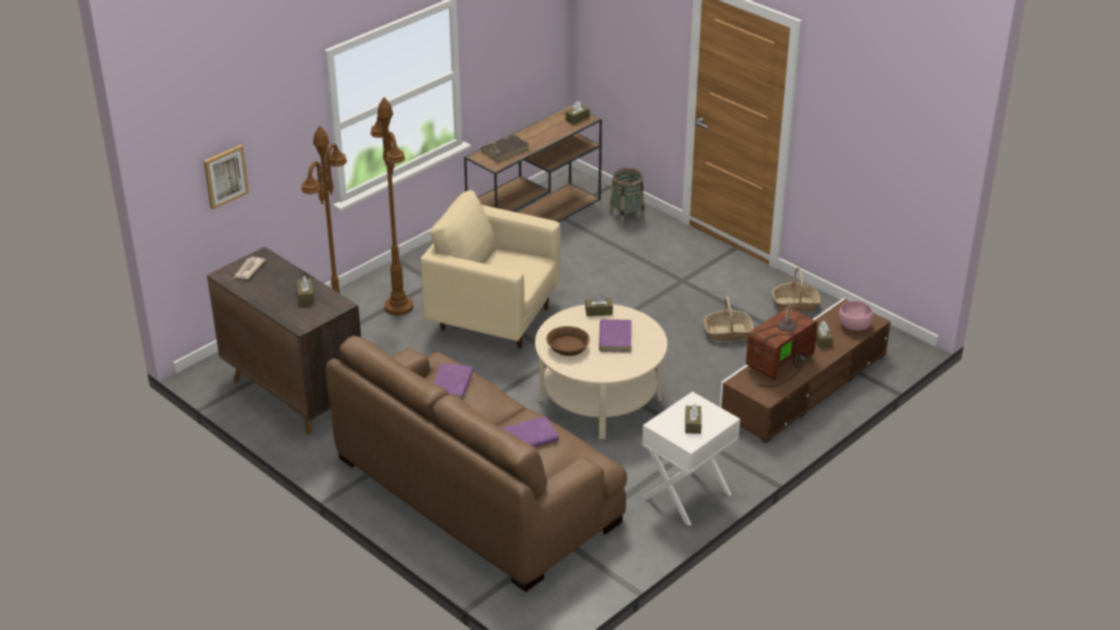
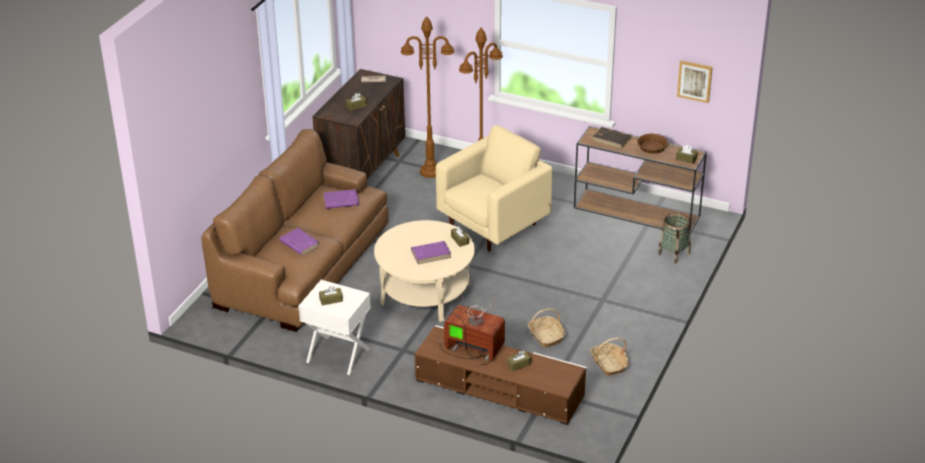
camera: 70 degrees right, 0 degrees up
(225, 176) = (408, 22): picture -> picture (694, 81)
(493, 318) = (493, 225): beige armchair -> beige armchair turned 45 degrees clockwise
(568, 348) = (408, 237): brown bowl -> brown bowl (652, 149)
(855, 326) = (549, 379): pink bowl -> none

